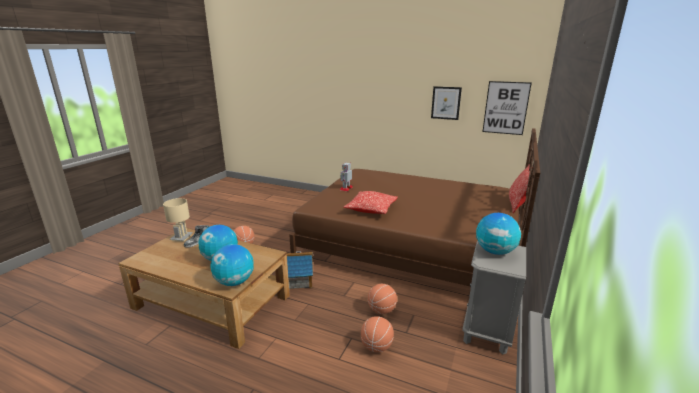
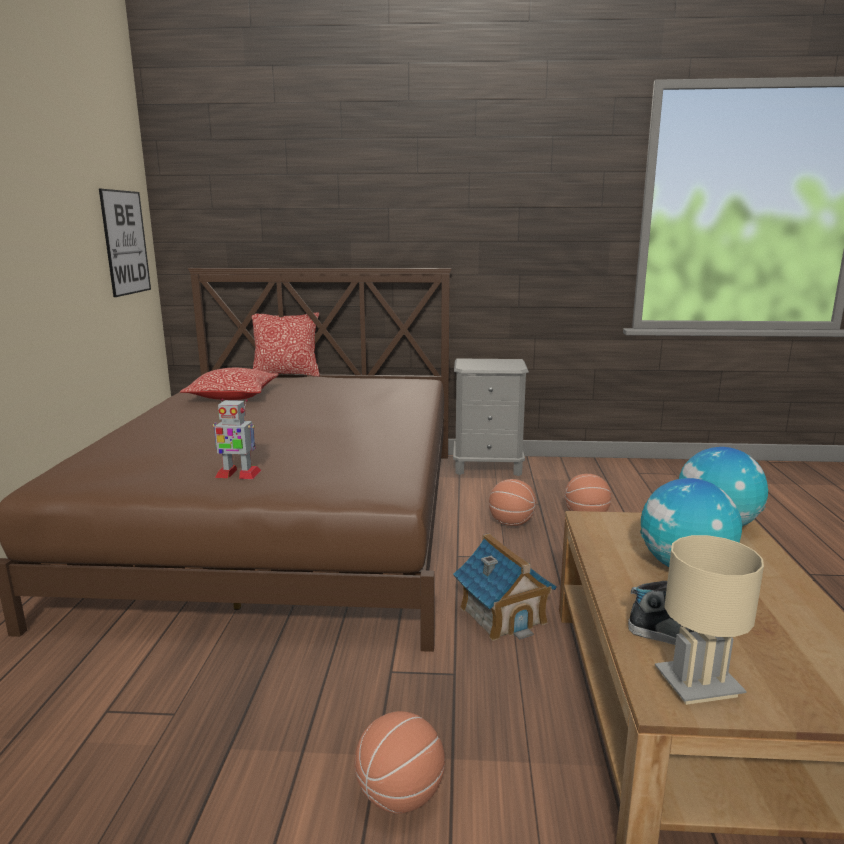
camera: 110 degrees left, 5 degrees down
(371, 209) = (365, 439): pillow -> pillow (233, 396)
(446, 103) = (56, 243): picture -> none
(495, 251) = (484, 365): globe -> none

